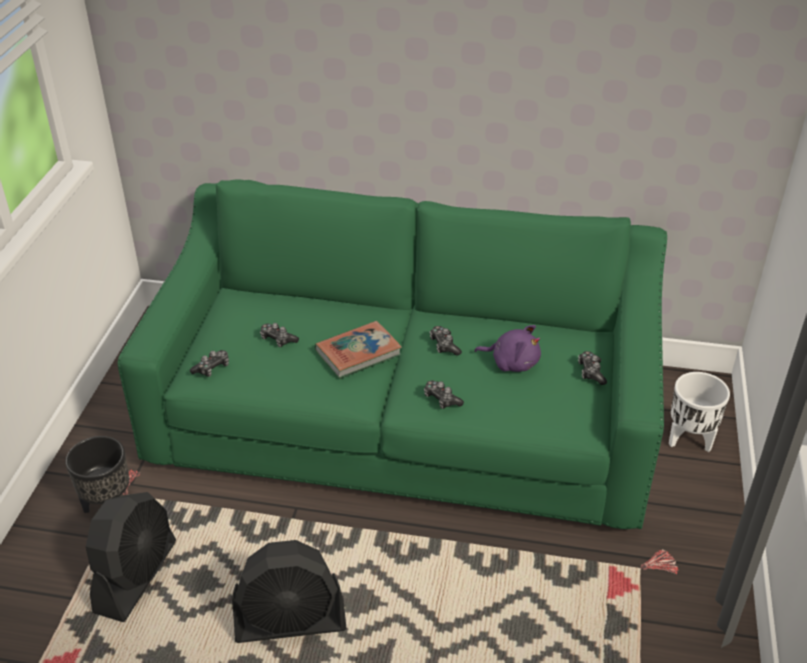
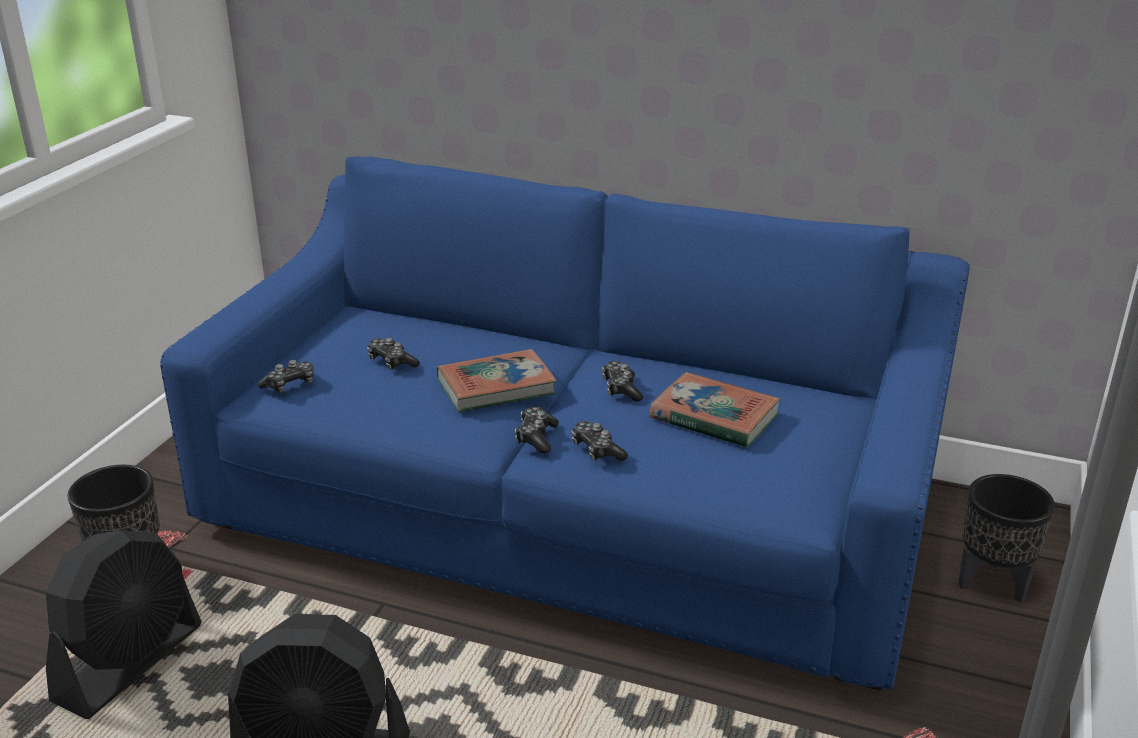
camera: 10 degrees right, 10 degrees down
(404, 419) = (571, 511): green sofa -> blue sofa
(512, 362) = (714, 417): purple plush toy -> book
(591, 372) = (830, 439): game controller -> game controller (536, 437)
(690, 440) = (993, 584): white planter -> black planter

